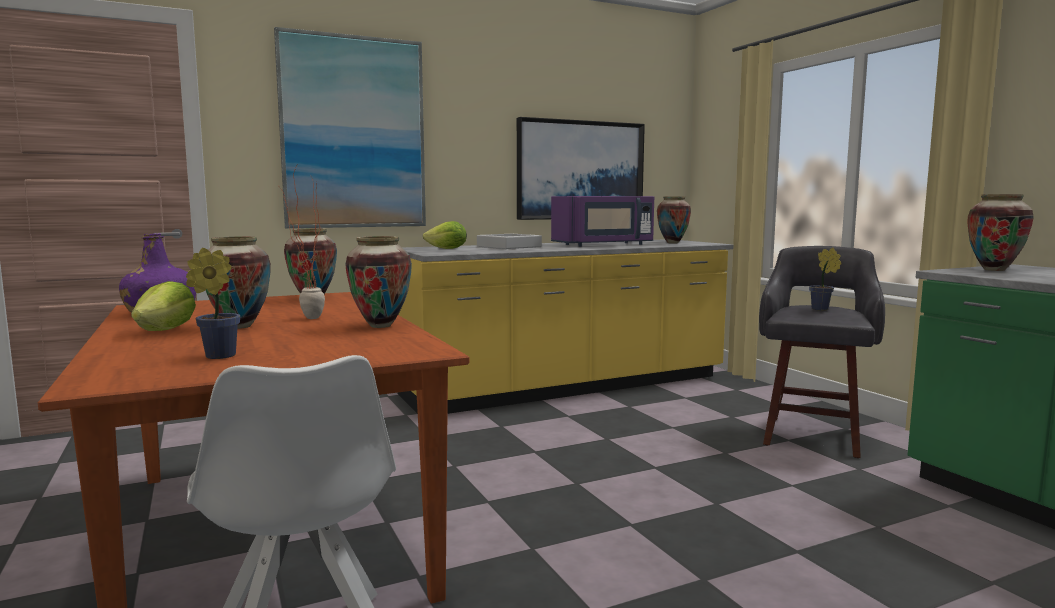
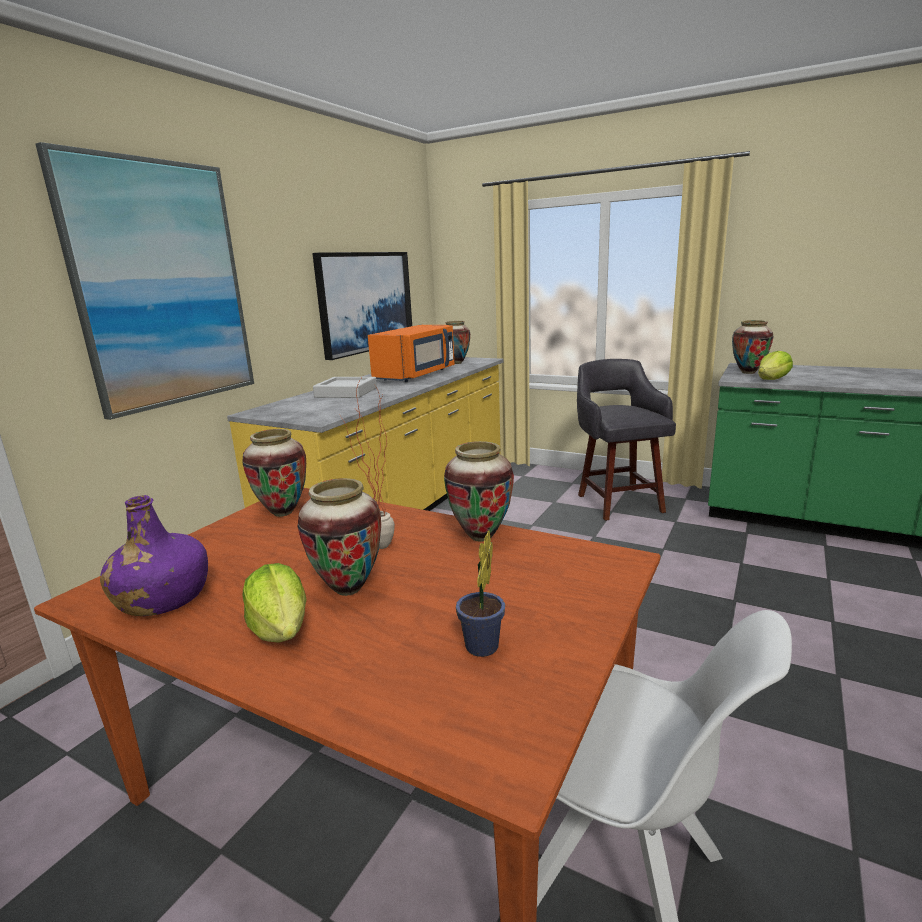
camera: 35 degrees left, 10 degrees up
(447, 249) = (302, 408): lettuce -> lettuce (772, 380)
(604, 245) = (417, 375): purple microwave -> orange microwave
(822, 309) = (626, 411): potted plant -> none

